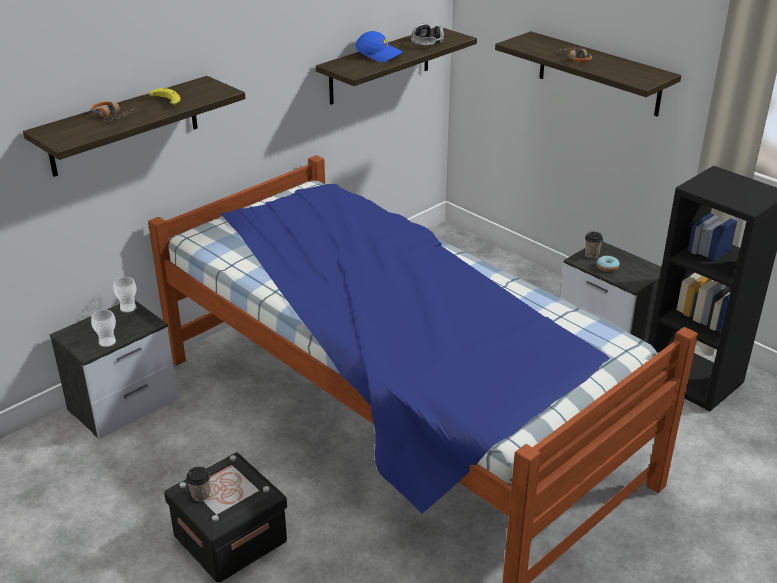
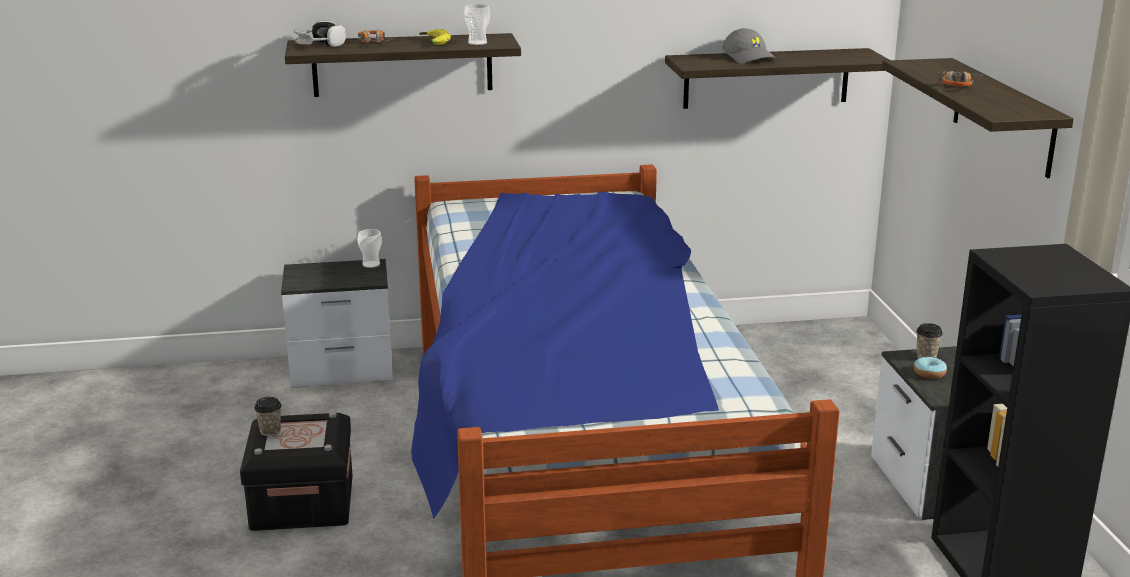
camera: 35 degrees right, 10 degrees down
(107, 342) = (319, 283): cup -> cup (477, 43)
(379, 55) = (749, 58): blue cap -> grey cap
(427, 43) = (824, 57): headphones -> headphones (319, 45)

